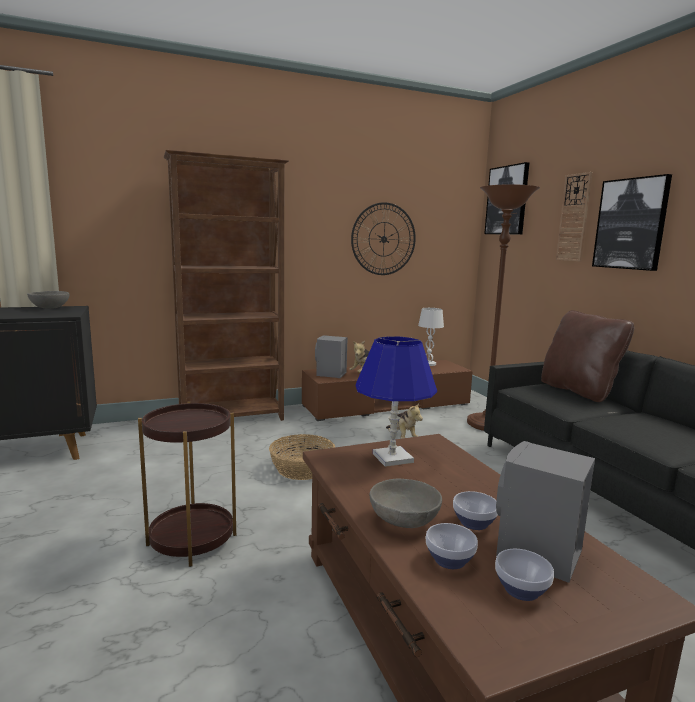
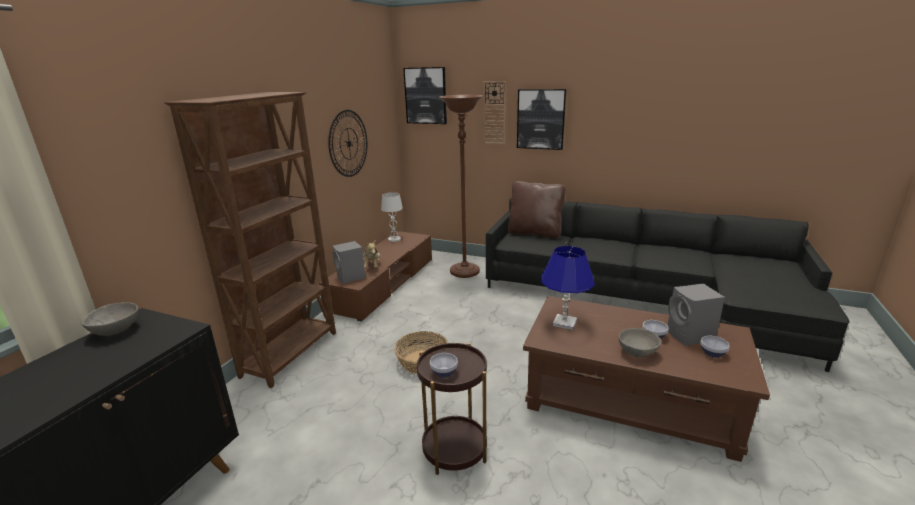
camera: 45 degrees left, 10 degrees up
(401, 438) = (437, 306): plush toy -> none
(451, 561) = (680, 358): bowl -> bowl (445, 372)

